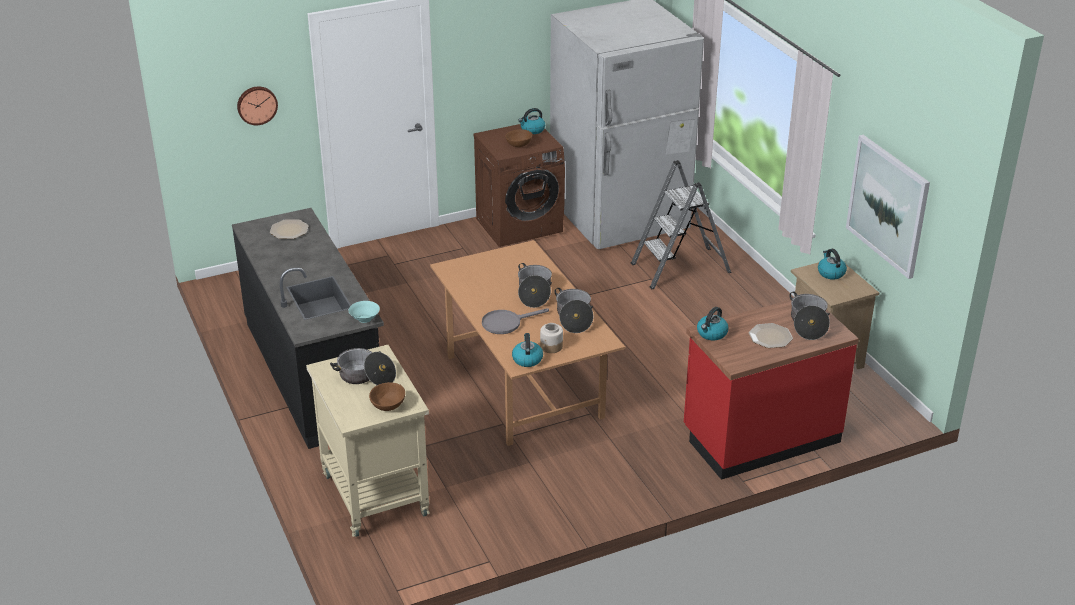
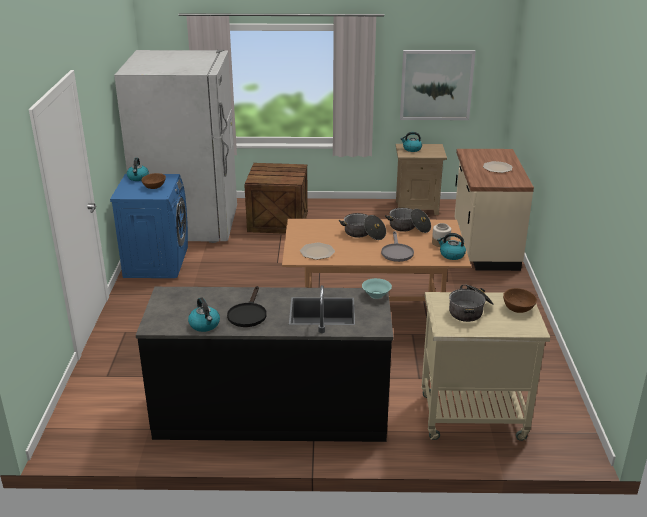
camera: 65 degrees left, 5 degrees down
(256, 105) = (25, 228): wall clock -> none
(289, 230) = (184, 304): plate -> plate (317, 252)
(291, 263) = (248, 314): none -> black frying pan
(519, 227) = (156, 263): brown washing machine -> blue washing machine
(682, 267) = (278, 221): grey step ladder -> crate
(711, 334) = (483, 181): kettle -> kettle (205, 325)
(760, 436) = (484, 247): red counter -> beige counter
(808, 324) = (489, 156): cooking pot -> none

